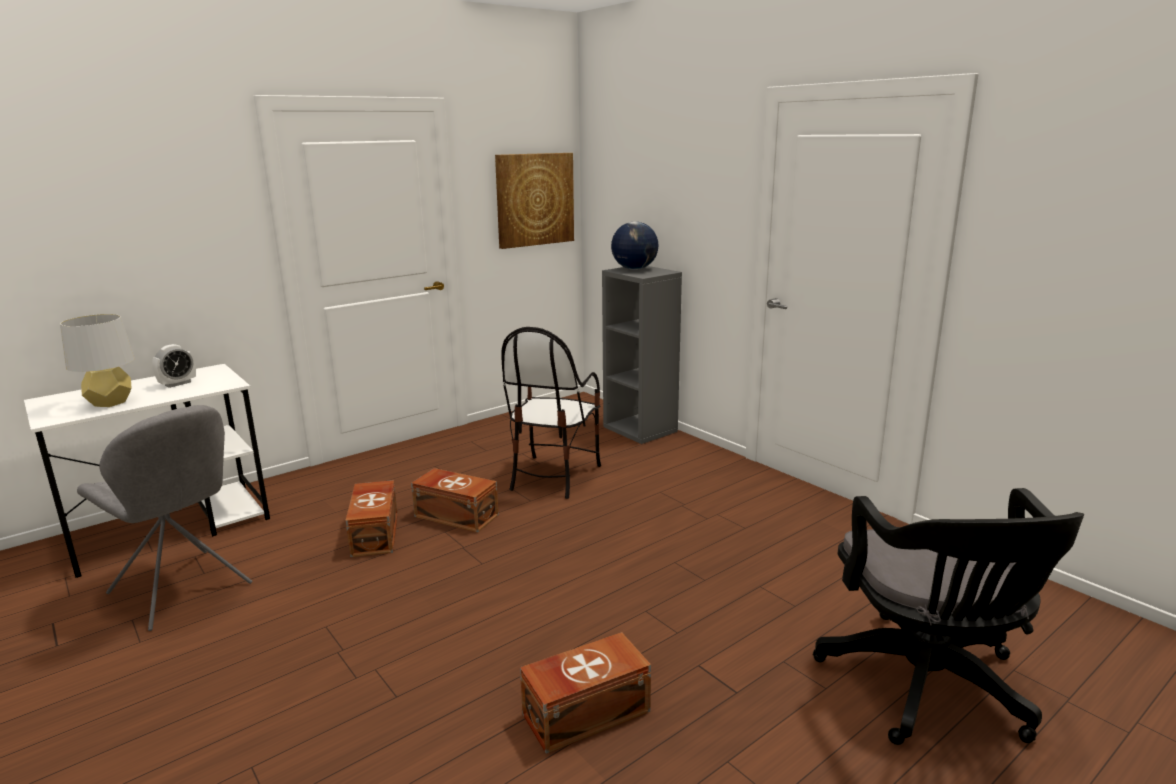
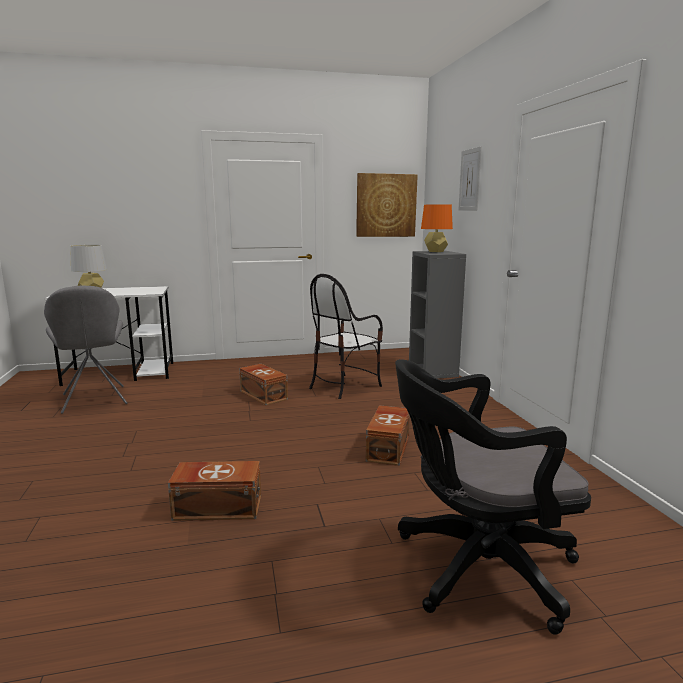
camera: 25 degrees right, 5 degrees down
(178, 384) = (132, 290): alarm clock -> none
(376, 533) = (211, 395): brown storage box -> brown storage box (389, 448)
(634, 269) = (435, 251): globe -> orange table lamp
(680, 172) = (470, 180): none -> picture
(928, 688) = (476, 568): black office chair -> black office chair turned 60 degrees clockwise

